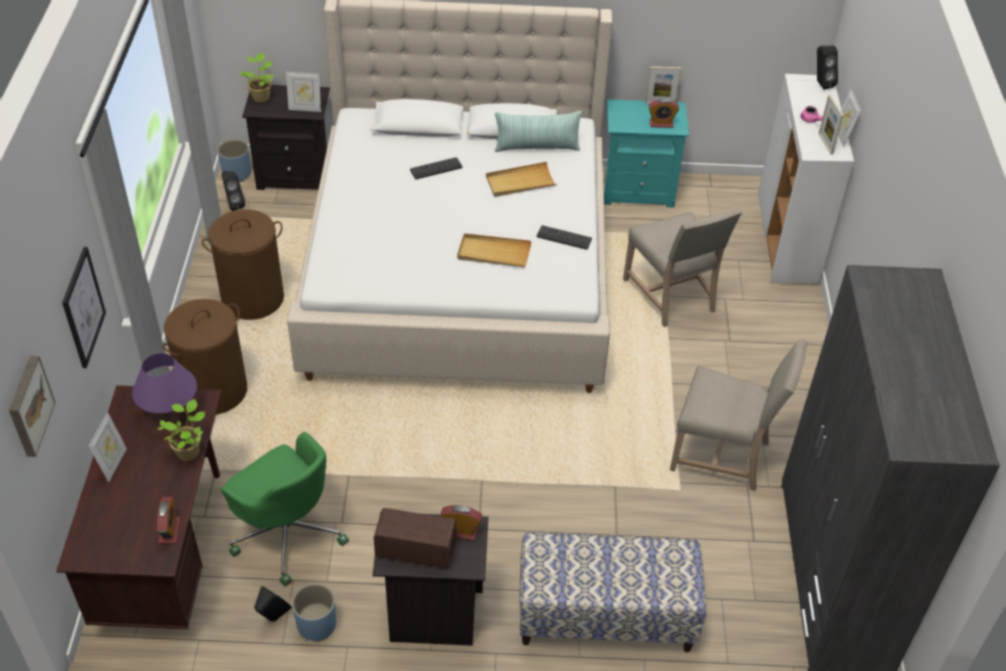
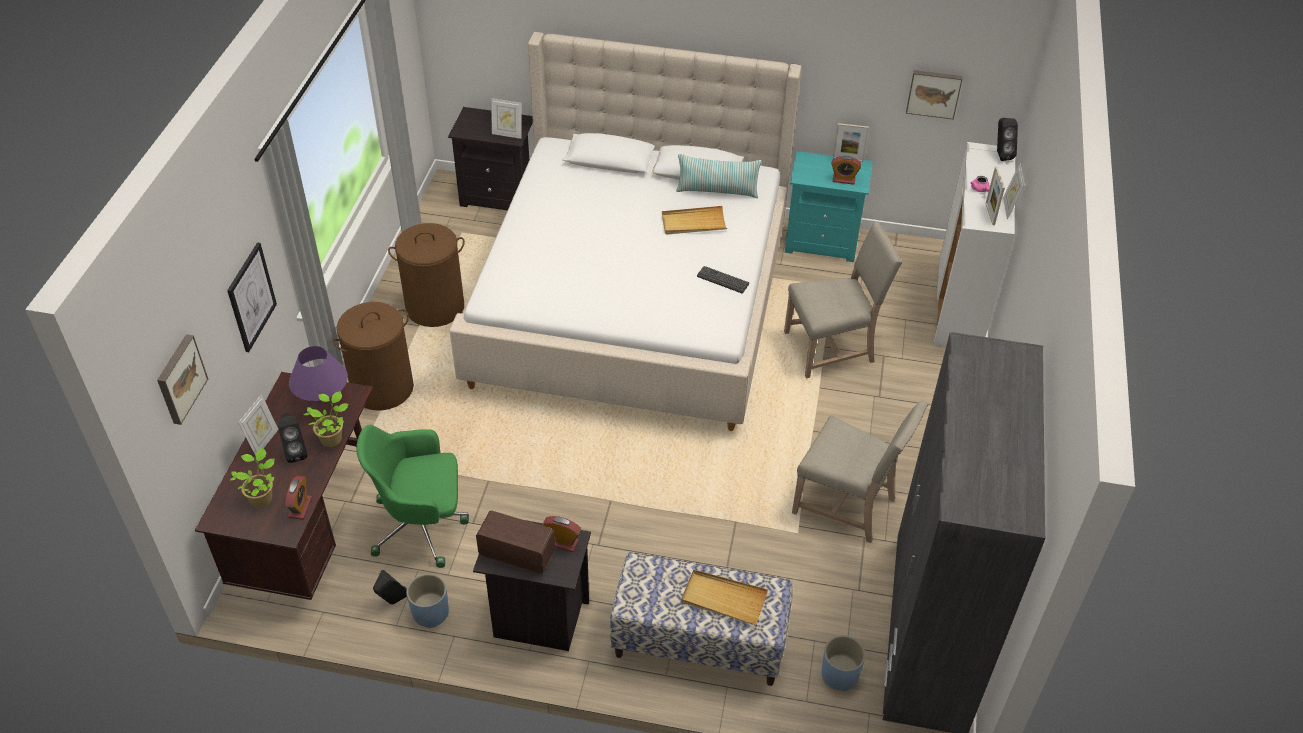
camera: 10 degrees right, 0 degrees up
(233, 204) = (436, 217): black speaker -> black speaker (296, 452)
(237, 174) = (445, 189): blue planter -> blue planter (839, 675)
(261, 96) = (469, 119): potted plant -> potted plant (262, 498)
(287, 532) = (422, 525): green office chair -> green office chair turned 120 degrees clockwise
(436, 169) = (616, 202): keyboard -> none
(493, 253) = (652, 287): beige tray -> beige tray (723, 599)
(672, 296) = (832, 348): beige chair -> beige chair turned 90 degrees counterclockwise
(746, 27) = (934, 93): none -> picture

